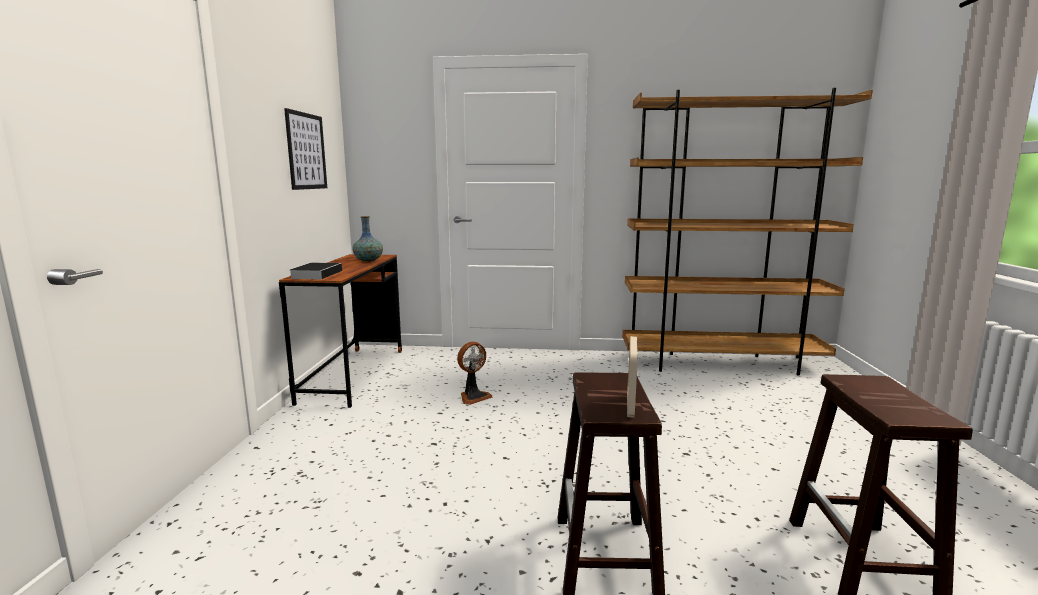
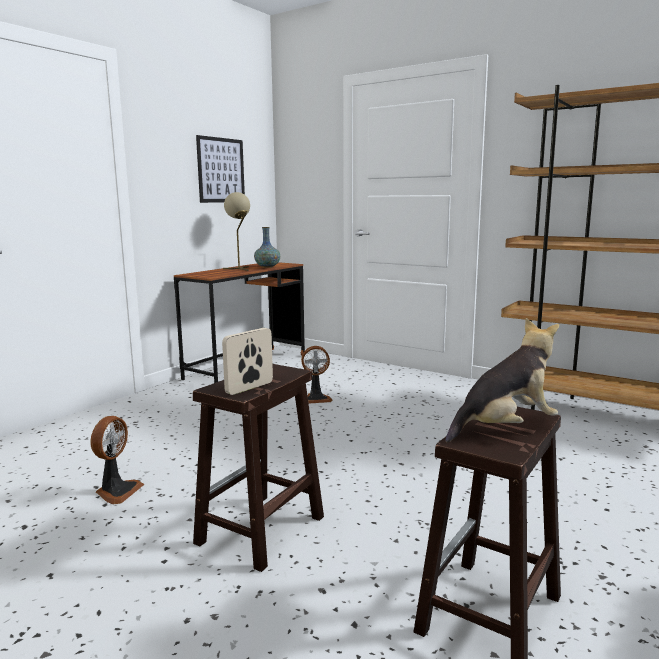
camera: 30 degrees right, 0 degrees up
(317, 274) = (206, 273): book -> none
(343, 265) = (240, 269): none -> beige table lamp
(393, 569) = (117, 491): none -> fan
(888, 396) = (504, 428): none -> plush toy

